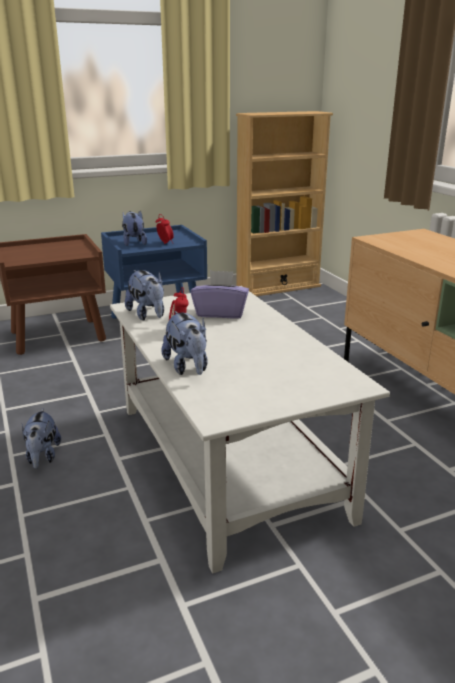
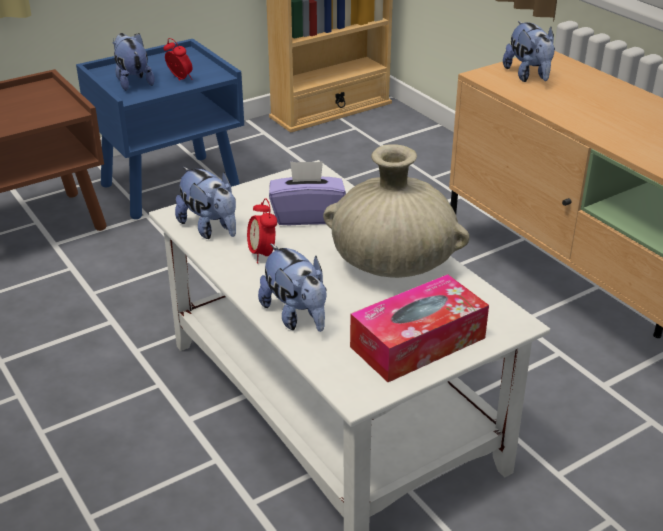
camera: 10 degrees left, 10 degrees up
(42, 457) = (85, 429): plush toy -> plush toy (528, 76)
(274, 344) = (392, 264): none -> beige vase
(277, 391) = (418, 342): none -> tissue box

